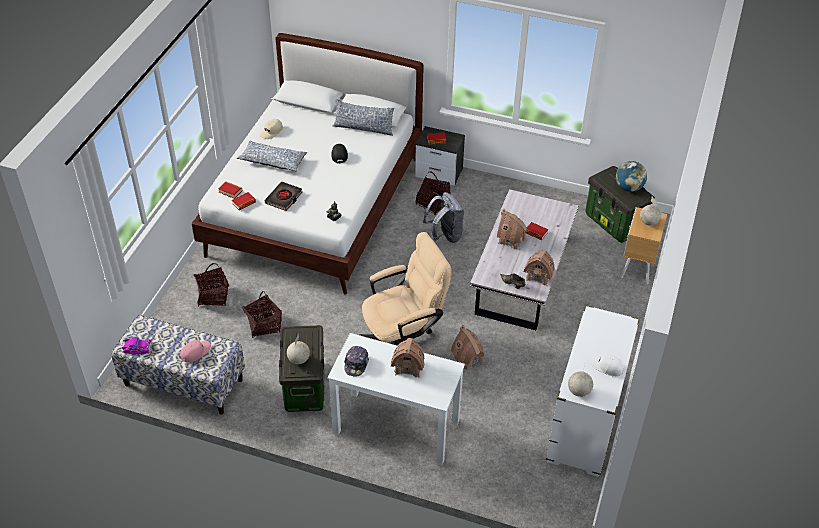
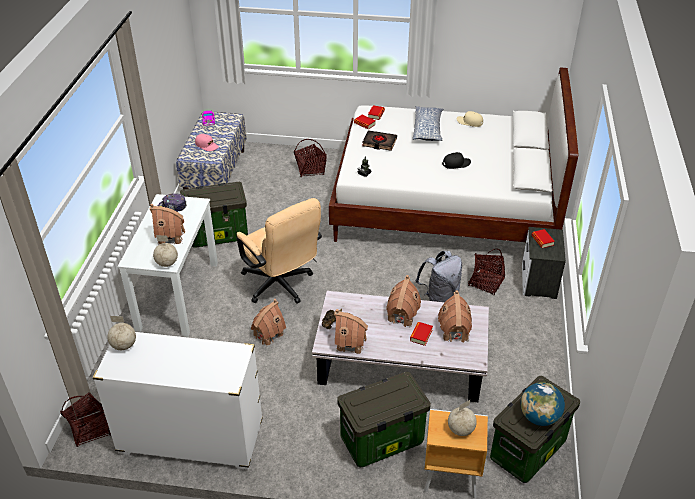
camera: 80 degrees right, 5 degrees down
(264, 325) = (284, 201): basket -> basket (90, 429)
(298, 360) = (202, 195): globe -> globe (167, 263)
(363, 128) = (506, 172): pillow -> none
(534, 213) = (454, 332): none -> toy house
(599, 300) = (381, 442): none -> storage box
(606, 366) = (160, 367): white cap -> none

